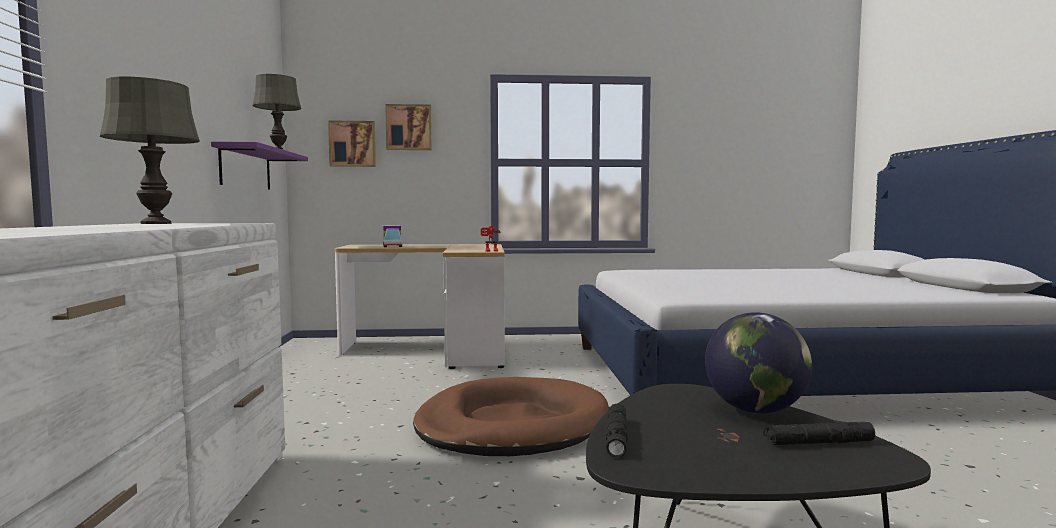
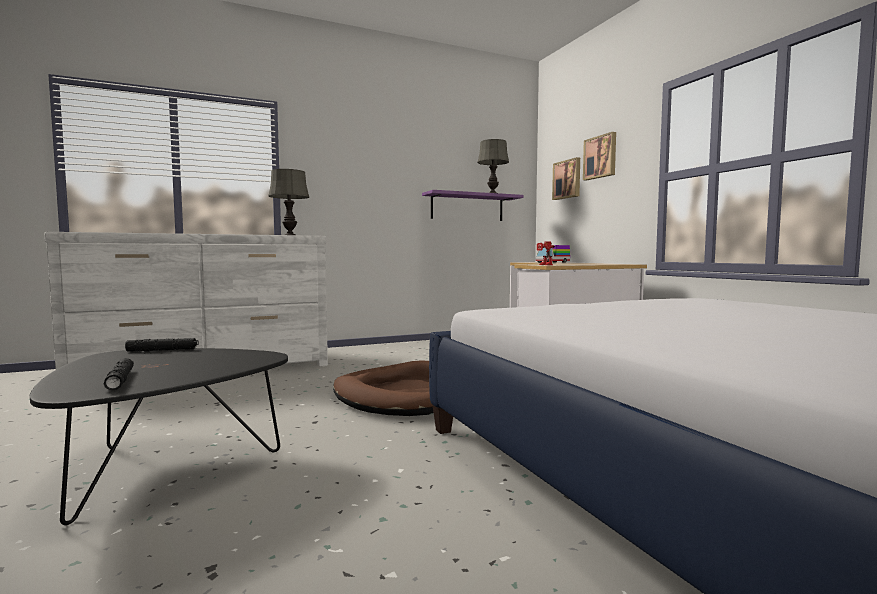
camera: 70 degrees right, 0 degrees up
(756, 410) = (205, 369): globe -> none

